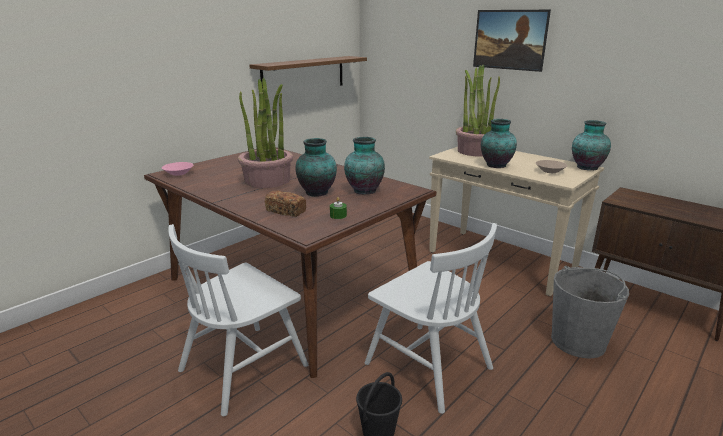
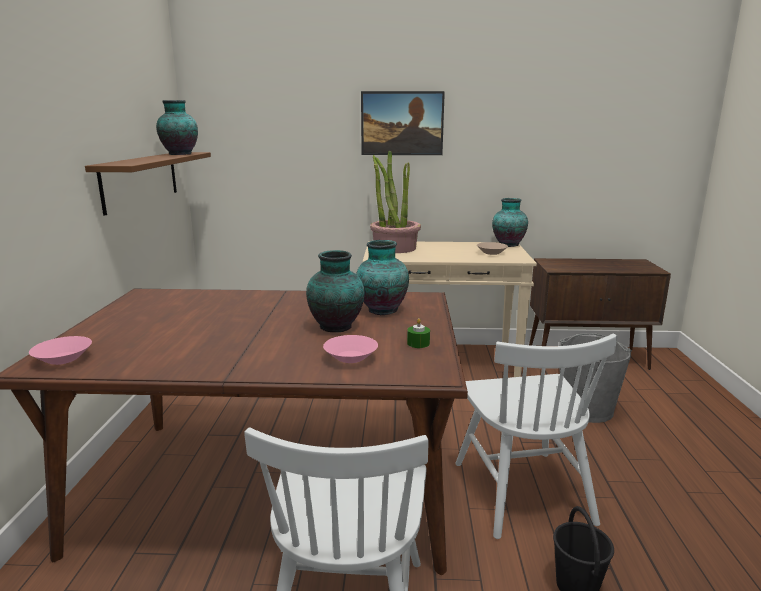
camera: 40 degrees left, 5 degrees down
(267, 180) = (238, 330): potted plant -> none
(286, 211) = (351, 358): bread -> pink bowl
(428, 365) = (522, 491): white chair -> white chair turned 75 degrees clockwise
(495, 165) = (441, 257): vase -> vase (179, 154)

